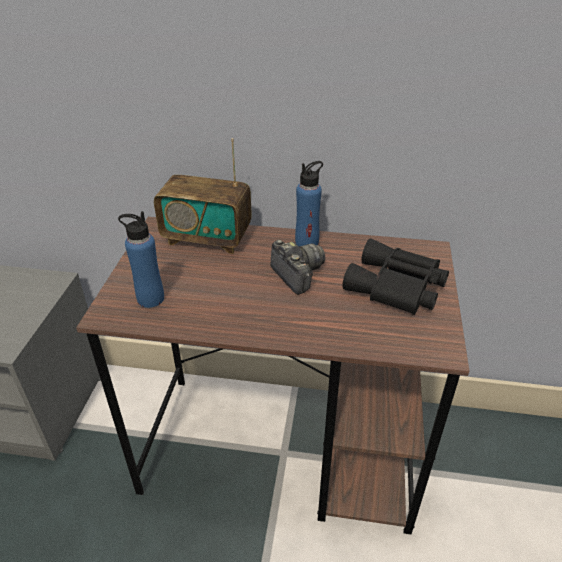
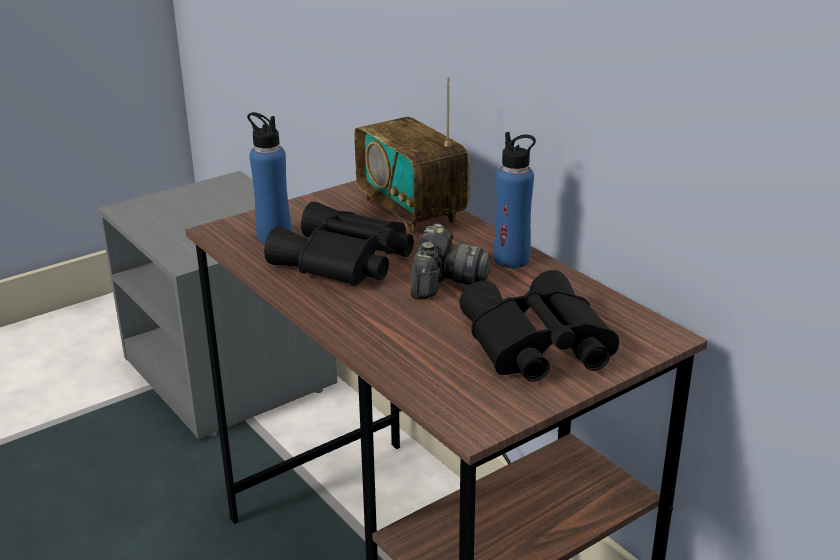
camera: 45 degrees right, 10 degrees down
(223, 292) = (344, 261): none -> black binoculars

